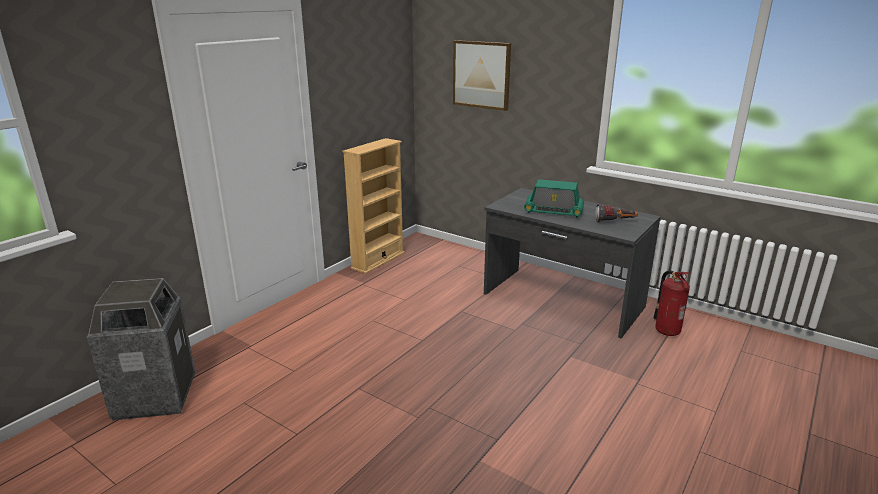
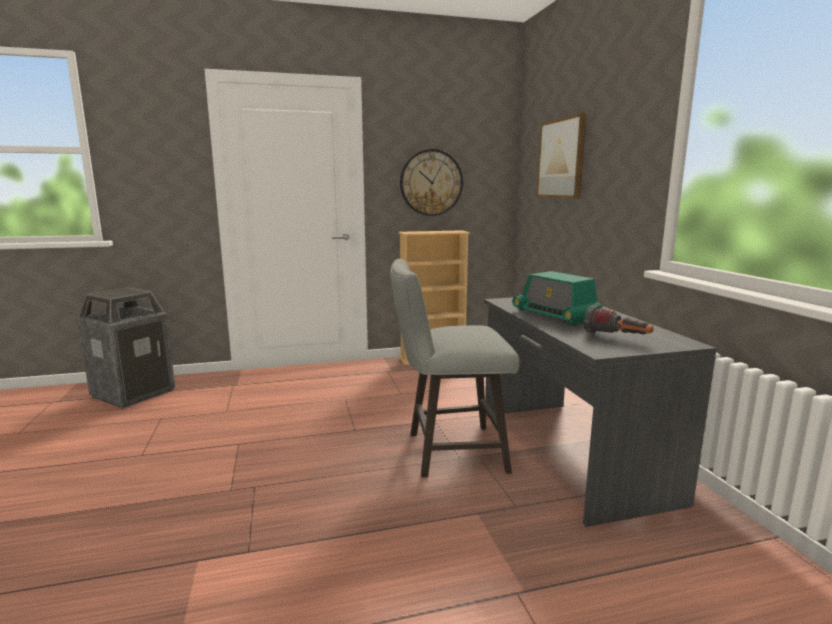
camera: 40 degrees right, 10 degrees down
(359, 97) = (431, 183): none -> wall clock
(503, 329) = (448, 452): none -> grey stool
(666, 330) = (684, 551): fire extinguisher -> none

